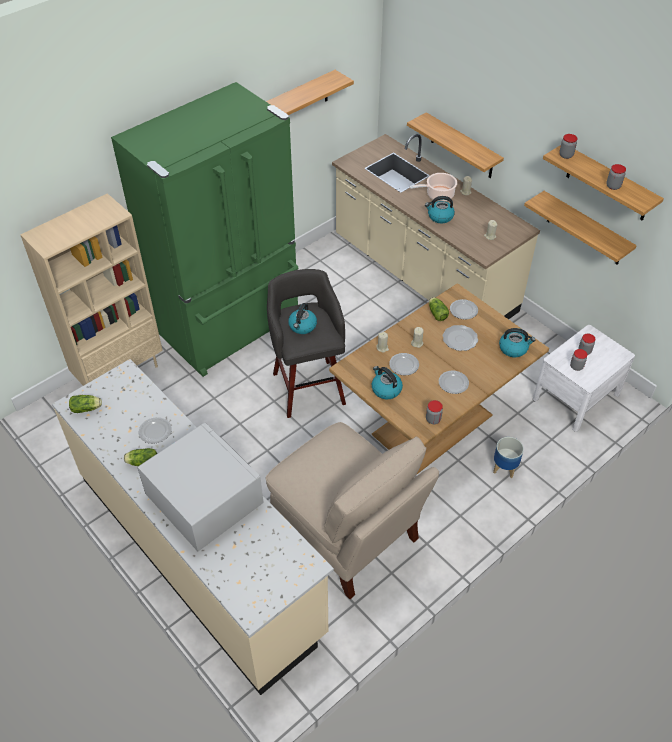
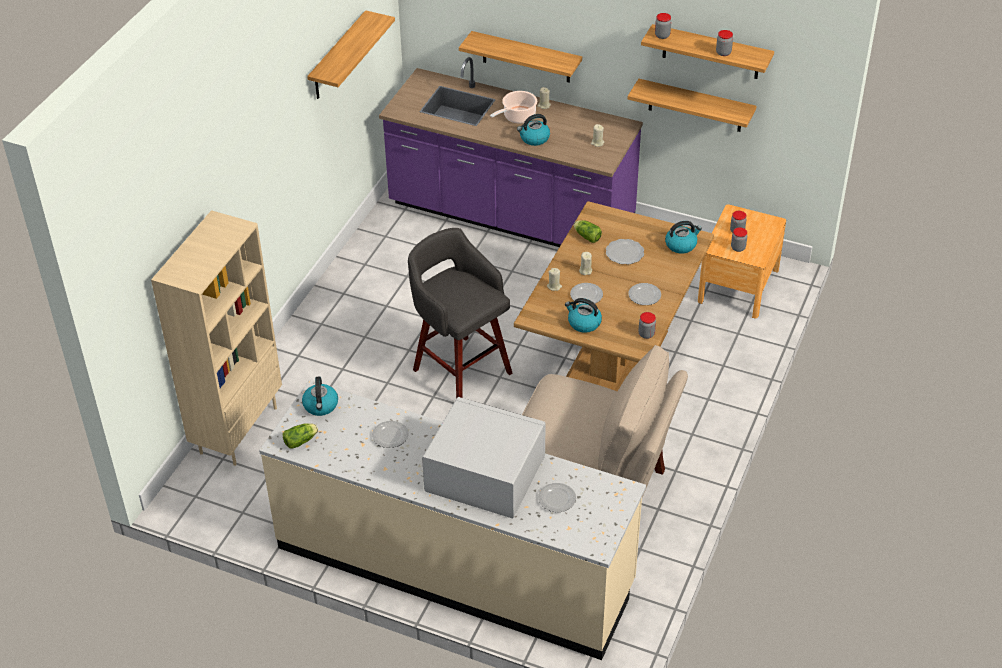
camera: 25 degrees left, 5 degrees down
(142, 463) = (398, 467): lettuce -> none
(231, 327) = (332, 338): green fridge -> none
(302, 326) = (456, 294): kettle -> kettle (321, 406)
(423, 275) = (511, 216): beige counter -> purple counter
(463, 310) = (611, 225): plate -> plate (556, 499)
(504, 468) = (708, 376): planter -> none
(576, 397) = (738, 285): white nightstand -> brown nightstand

